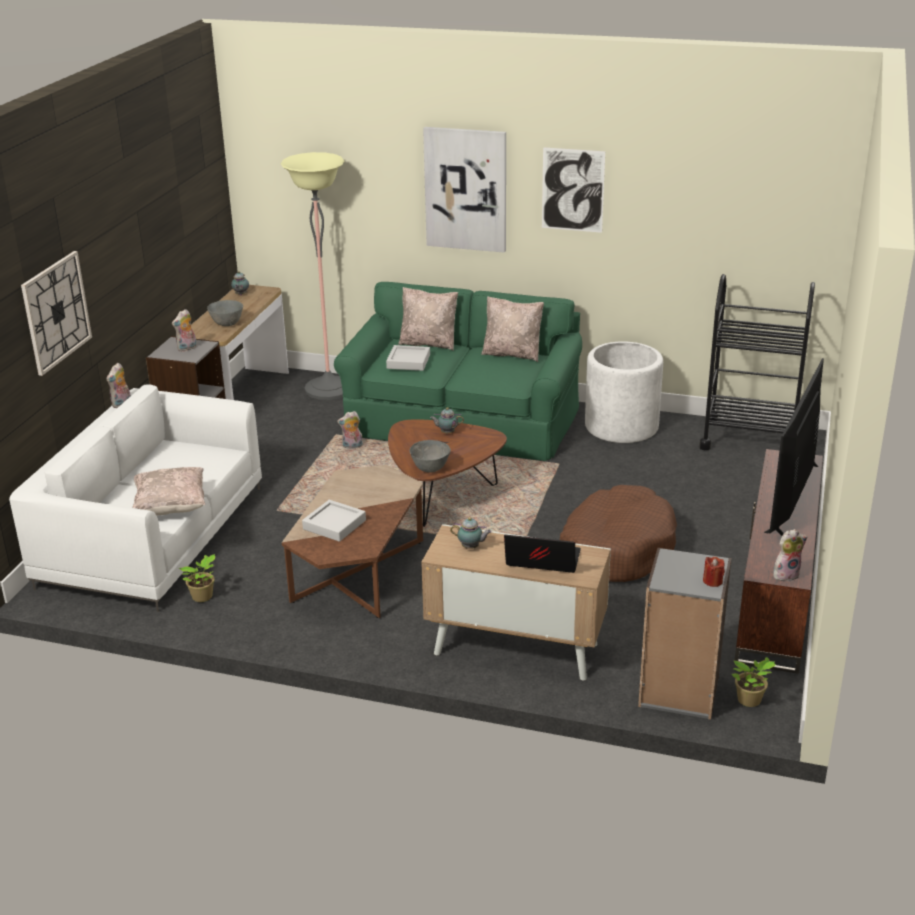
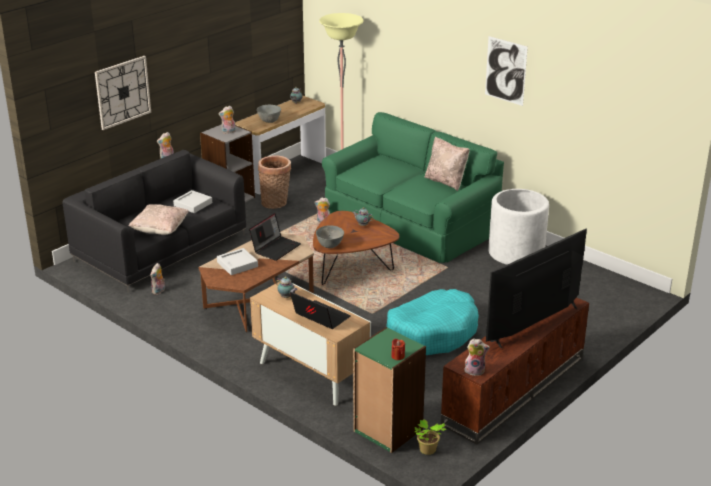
camera: 25 degrees right, 0 degrees up
(152, 536) = (160, 247): white sofa -> black sofa
(203, 597) = (159, 291): potted plant -> plush toy
(265, 437) = (276, 203): none -> basket
(365, 489) = (275, 248): none -> laptop
(408, 362) = (371, 171): grey tray -> grey tray (193, 204)
(429, 343) = (397, 162): beige pillow -> none
(466, 189) = (439, 57): picture -> none
(616, 549) = (432, 332): brown dog bed -> turquoise dog bed
(678, 691) = (387, 430): grey bookcase -> green bookcase
(749, 439) = (602, 284): black cart -> none

